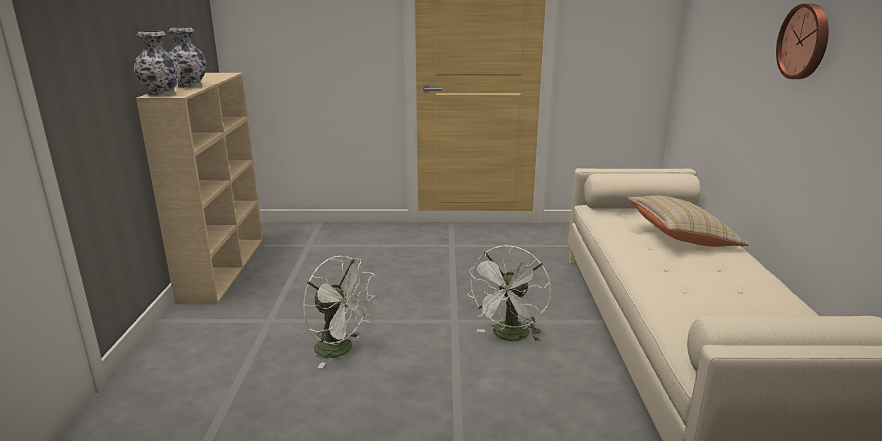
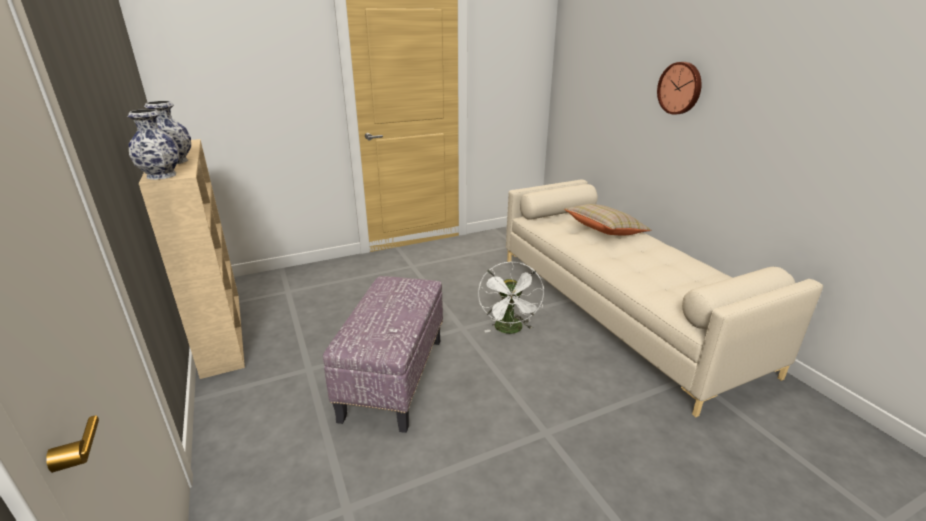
camera: 25 degrees left, 5 degrees up
(341, 350) = (393, 376): white fan -> ottoman

